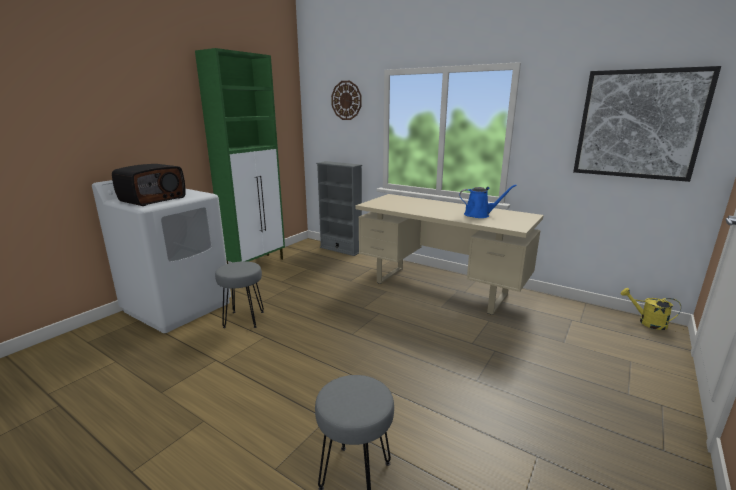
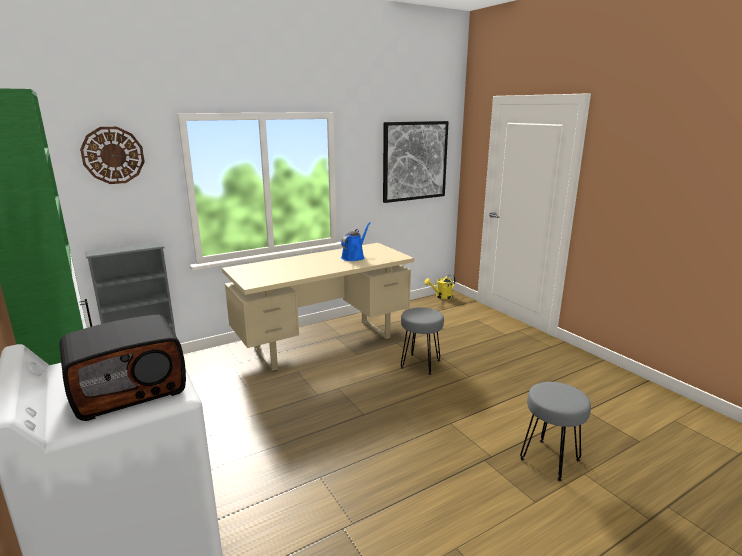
camera: 65 degrees left, 0 degrees up
(153, 199) = (129, 389): radio -> radio turned 90 degrees clockwise
(244, 319) = (259, 489): grey stool -> grey stool (420, 363)

